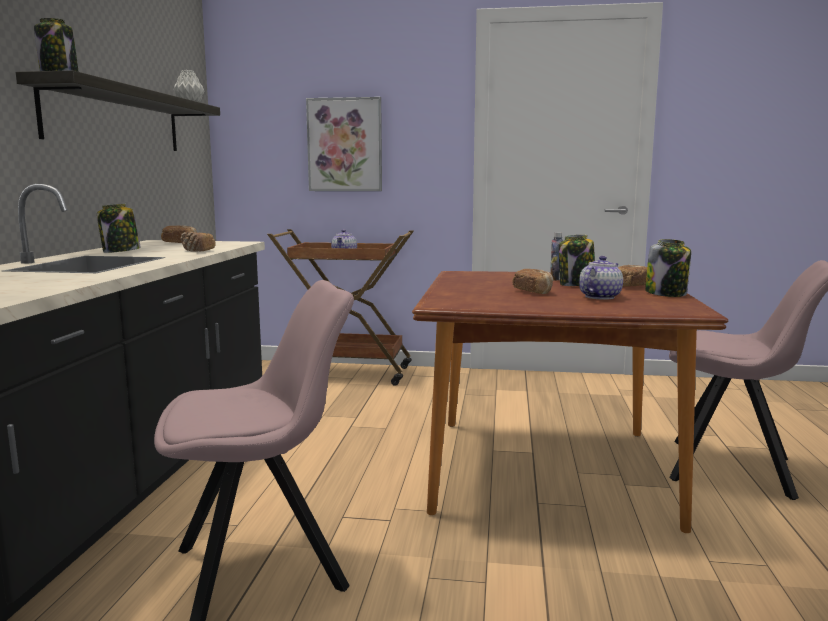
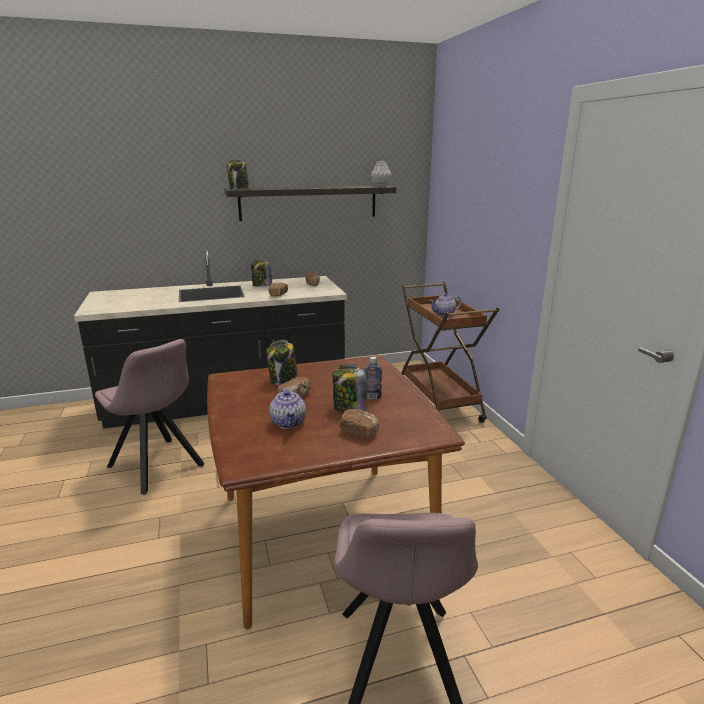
camera: 65 degrees right, 10 degrees up
(345, 145) = (479, 220): picture -> none
(599, 297) = (289, 422): teapot -> teapot turned 60 degrees clockwise
(666, 293) = (328, 450): jar -> jar (283, 379)

